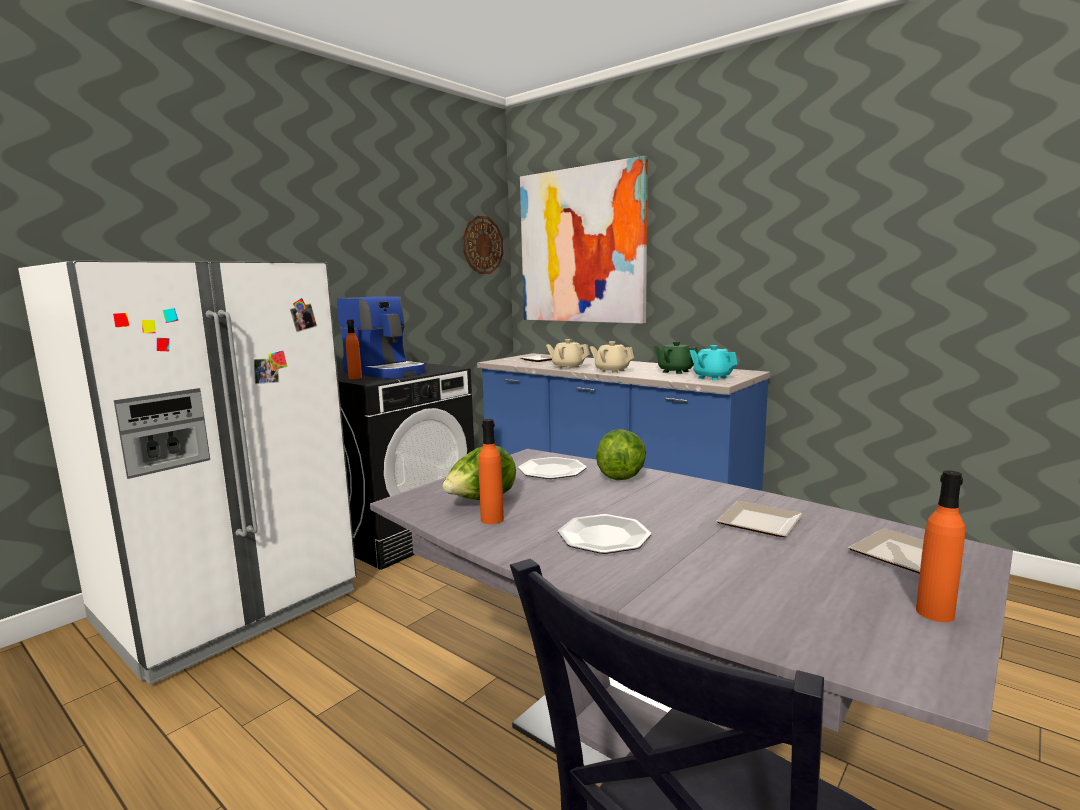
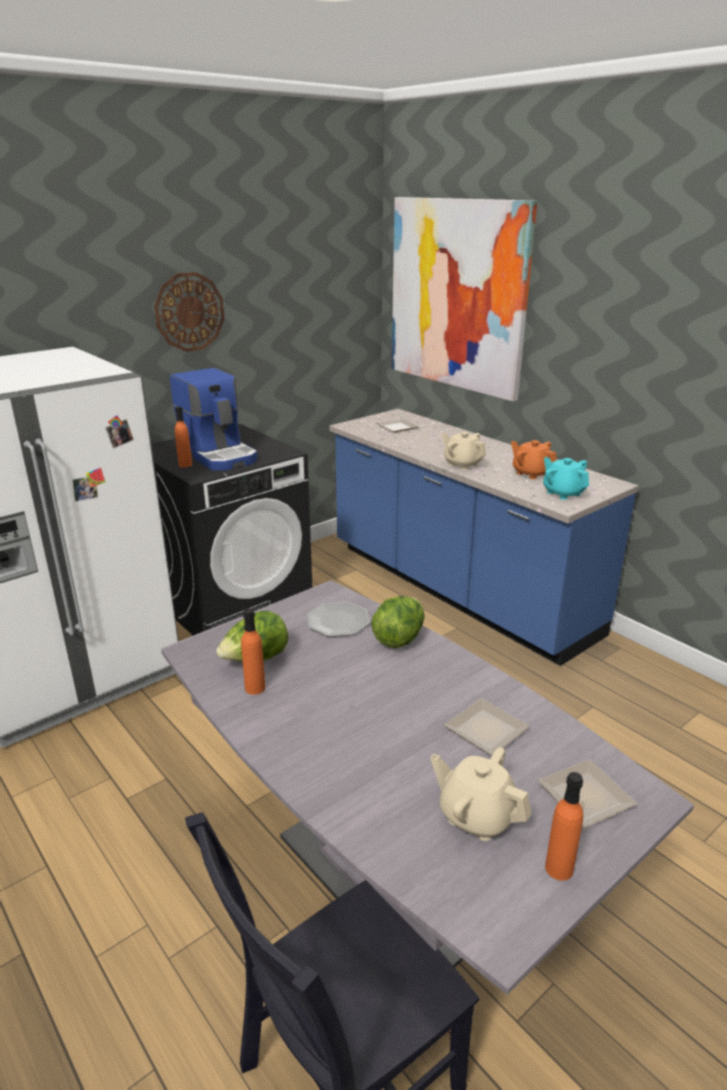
camera: 10 degrees right, 15 degrees up
(482, 245) = (346, 282): wall clock -> wall clock (189, 312)
(568, 367) = (420, 449): beige teapot -> beige teapot (476, 816)
(604, 536) = (339, 727): plate -> none
(675, 371) = (531, 473): green teapot -> orange teapot

